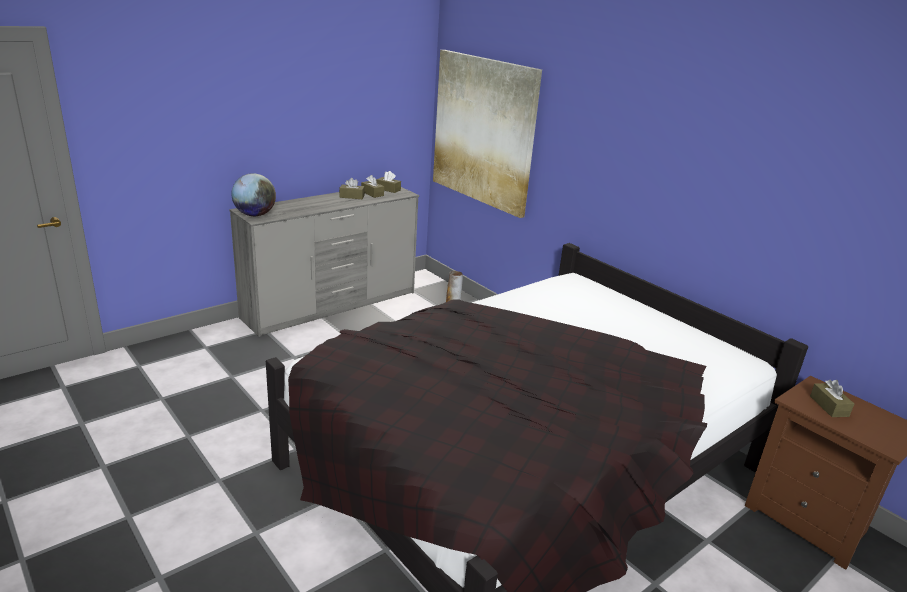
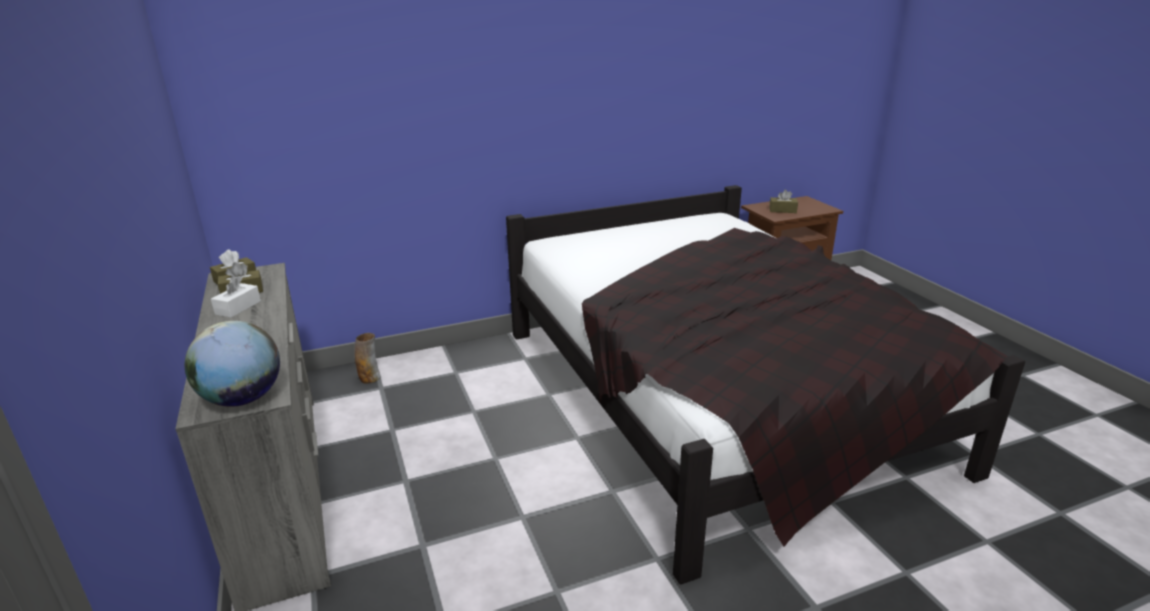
camera: 70 degrees left, 0 degrees up
(352, 196) = (238, 307): brown tissue box -> white tissue box
(483, 131) = (316, 140): picture -> none

